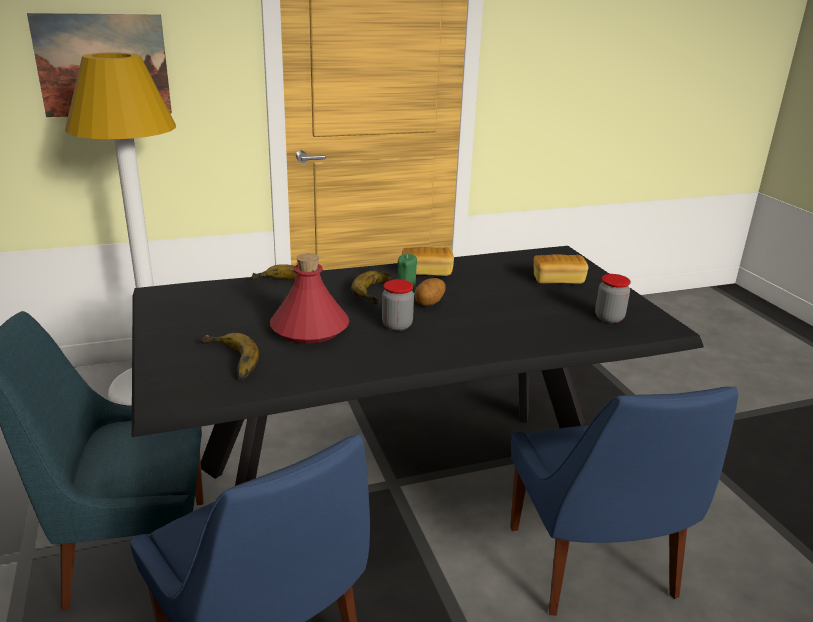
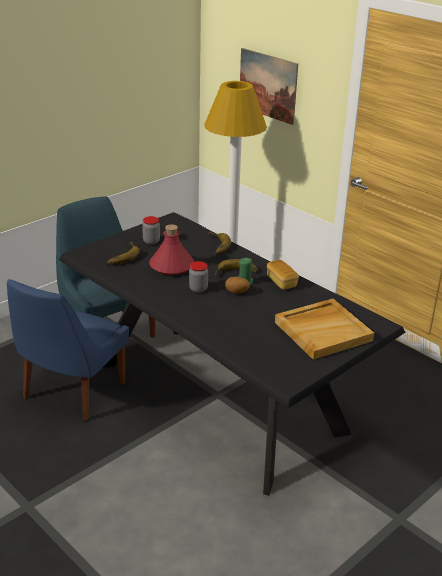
camera: 65 degrees right, 5 degrees up
(558, 280) = (323, 331): bread -> beige tray
(593, 566) = (202, 494): blue chair -> none
(609, 318) = (279, 358): jar -> jar (151, 241)

